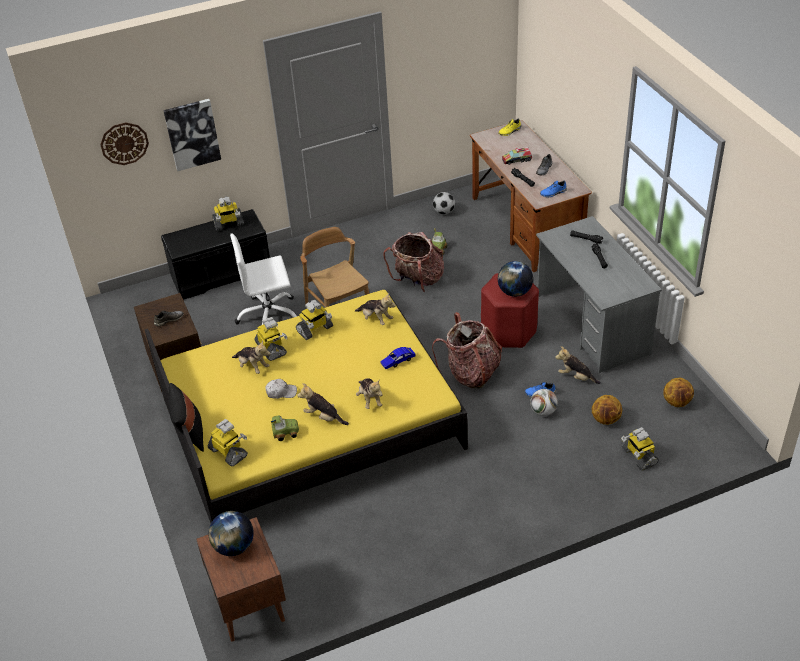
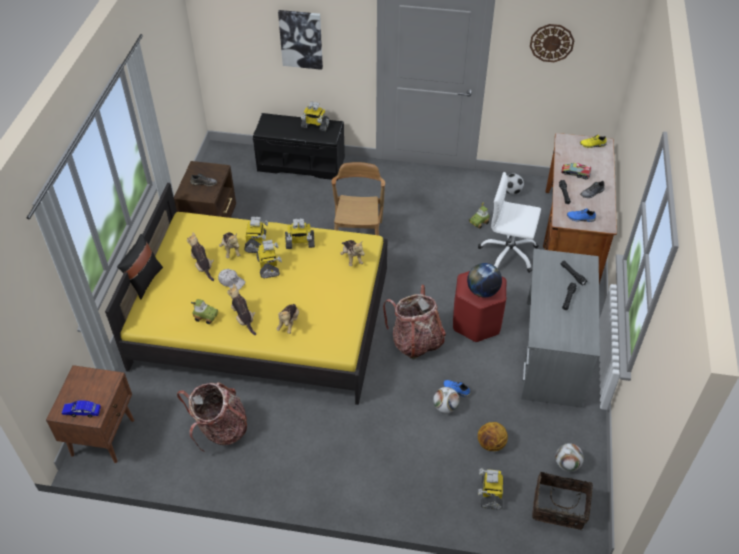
camera: 30 degrees right, 5 degrees up
(124, 143) = (242, 26): wall clock -> wall clock (551, 42)
(229, 452) = (155, 310): toy robot -> toy robot (269, 267)
(234, 547) = (90, 387): globe -> none
(269, 316) = (306, 214): white office chair -> white office chair (508, 254)
(398, 361) = (337, 302): blue toy car -> blue toy car (82, 412)
(418, 280) = (441, 240): backpack -> backpack (220, 429)
(576, 377) = (498, 392): plush toy -> plush toy (203, 266)
(677, 402) = (567, 464): basketball -> football
(700, 438) = (559, 509): none -> basket

